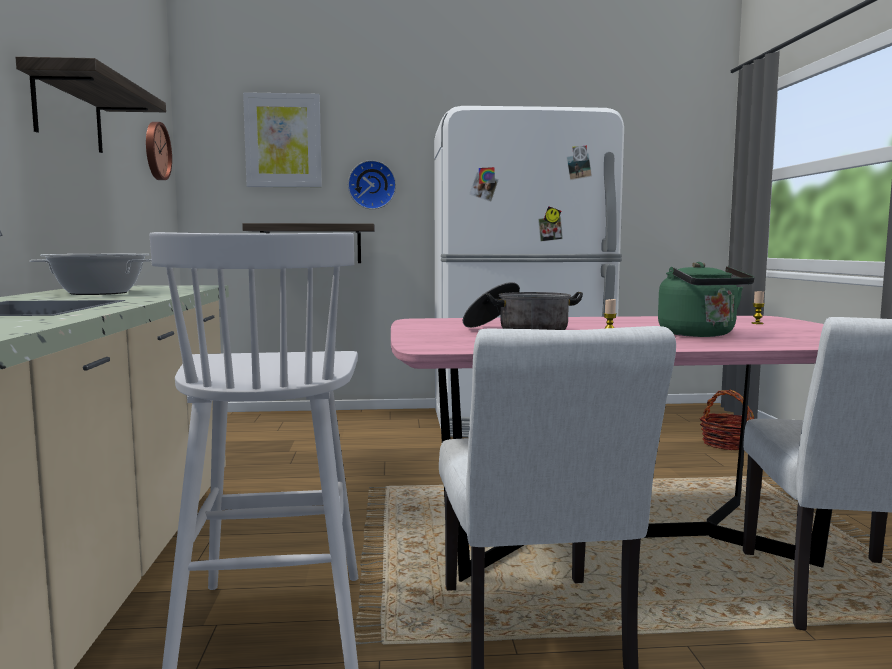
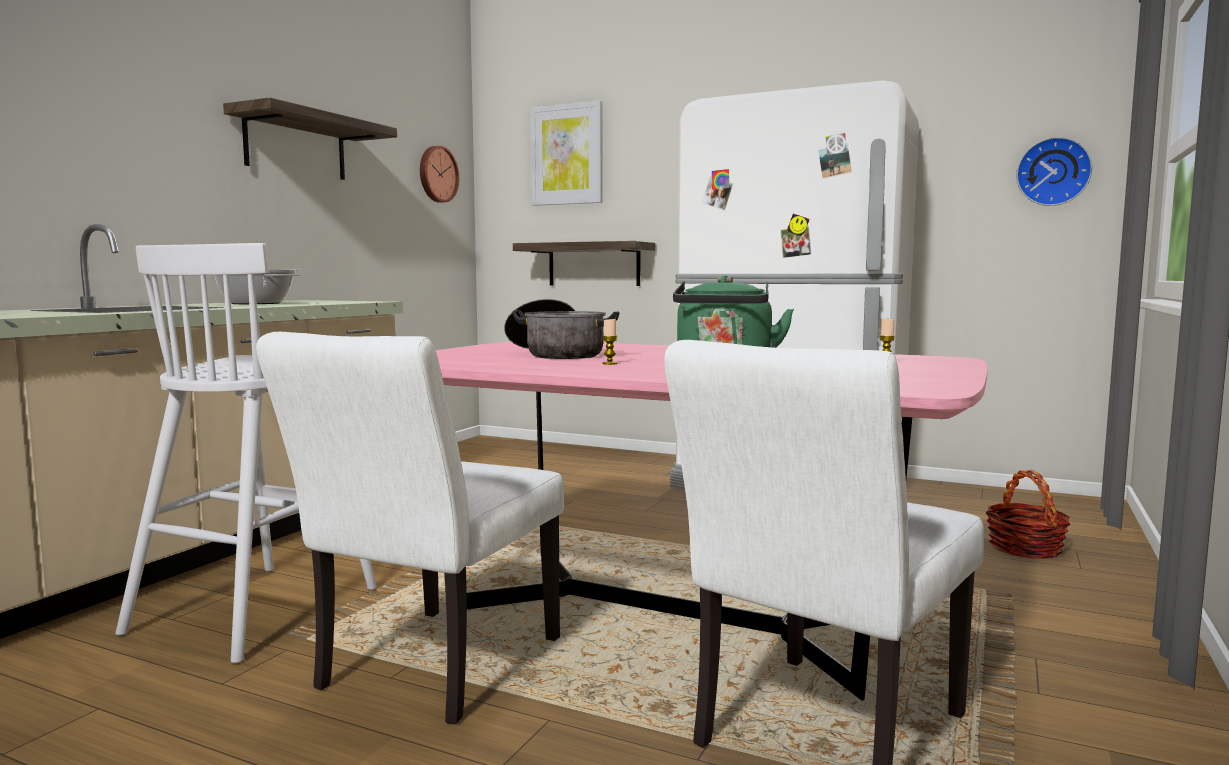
camera: 30 degrees right, 0 degrees up
(372, 185) = (653, 197): wall clock -> wall clock (1053, 172)

